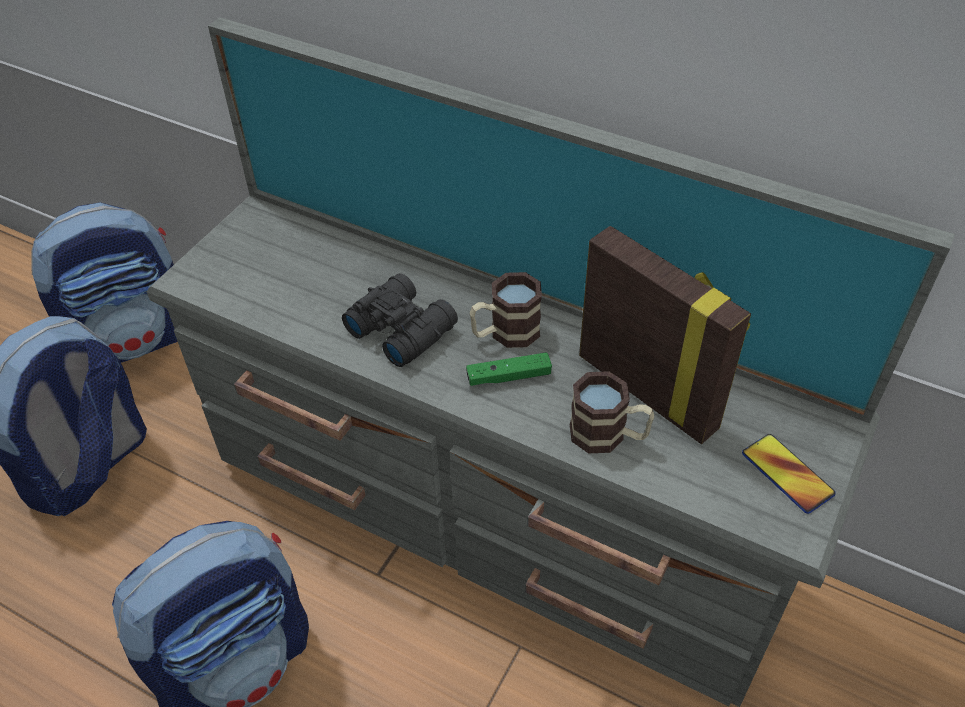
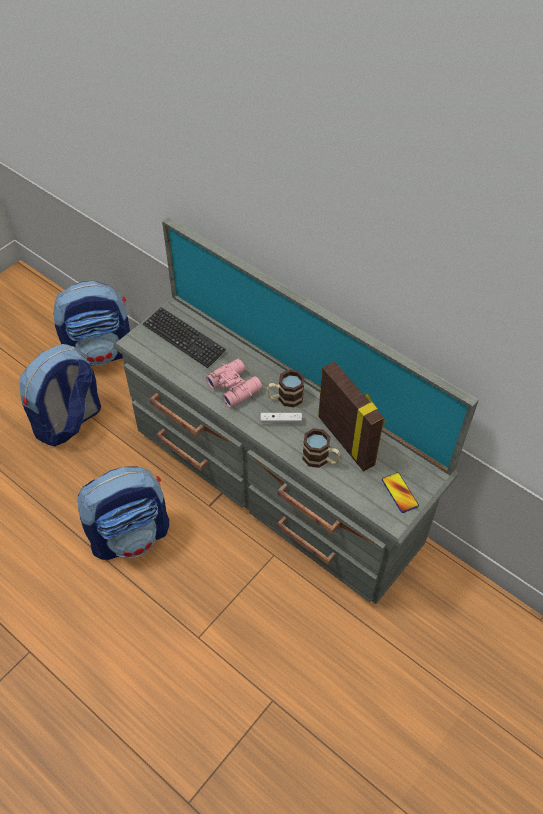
camera: 10 degrees right, 5 degrees up
(284, 259) = (184, 338): none -> keyboard
(401, 327) = (234, 386): black binoculars -> pink binoculars
(509, 377) = (281, 421): green game controller -> white game controller

